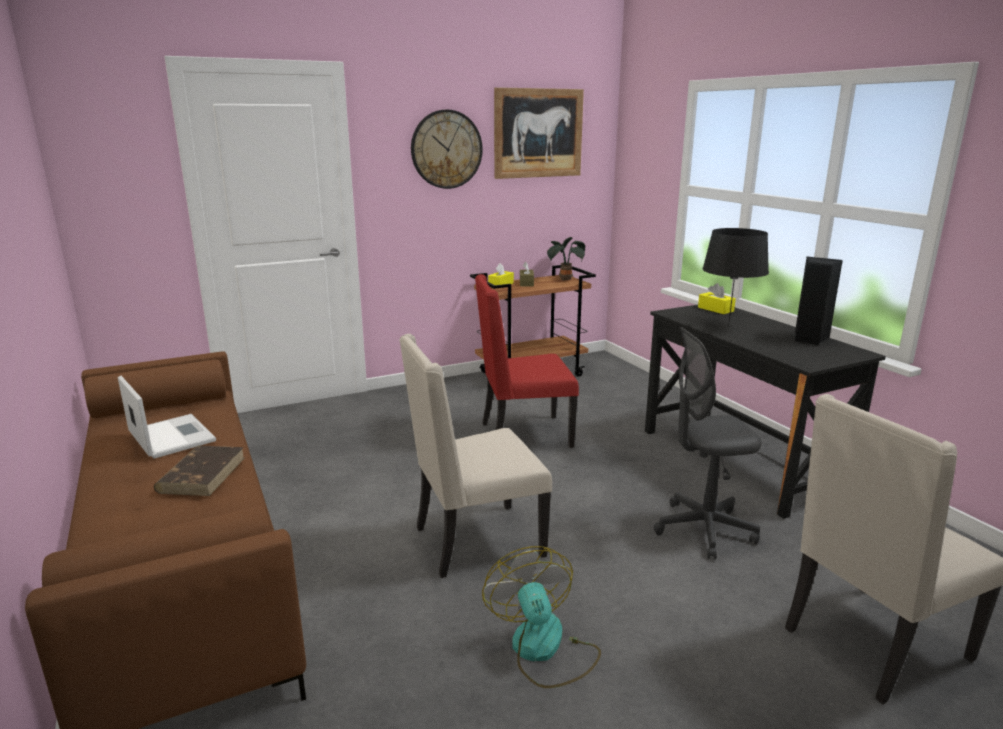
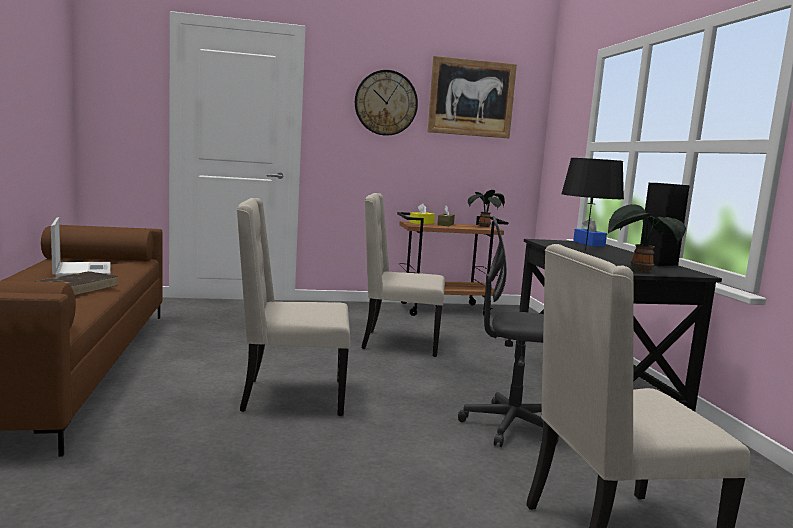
camera: 15 degrees right, 10 degrees down
(523, 435) = (399, 343): red chair -> beige chair
(543, 650) = (281, 470): fan -> none
(715, 309) = (588, 244): yellow tissue box -> blue tissue box
(813, 358) = (639, 270): none -> potted plant

